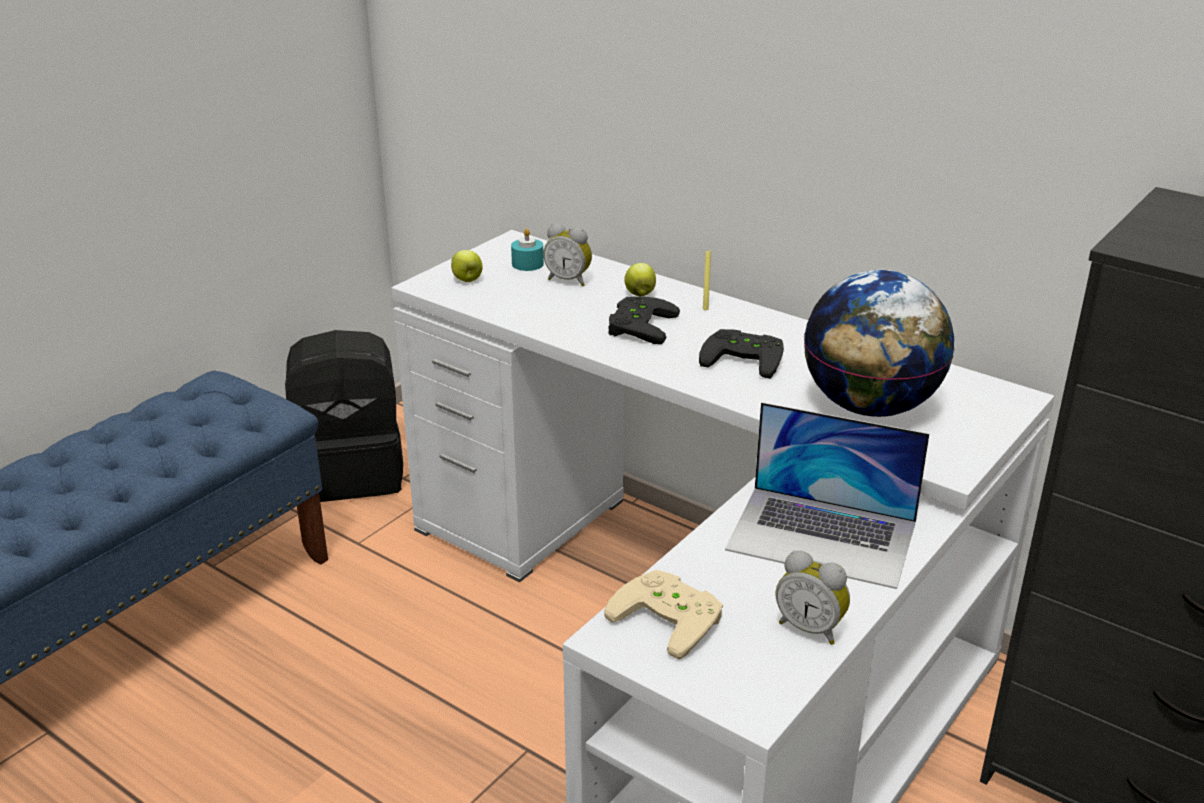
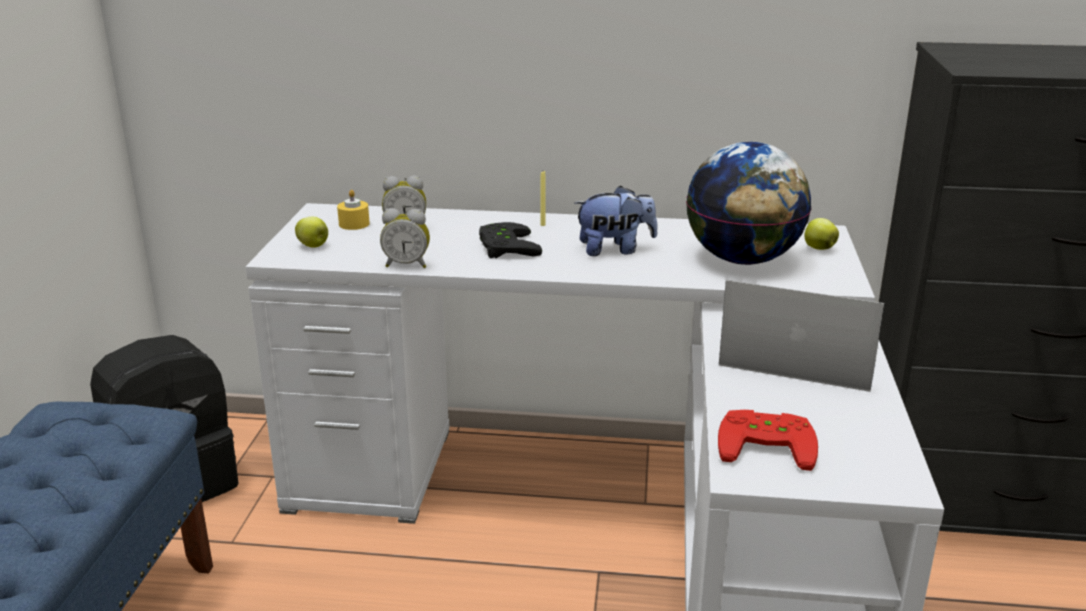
camera: 30 degrees left, 5 degrees down
(527, 264) = (354, 224): turquoise candle -> yellow candle
(640, 294) = (478, 226): apple -> apple (818, 248)
(671, 616) = (766, 443): beige game controller -> red game controller
(745, 357) = (615, 249): black game controller -> plush toy
(810, 628) = (868, 417): alarm clock -> alarm clock (407, 264)
(822, 536) = (799, 356): laptop -> laptop turned 150 degrees counterclockwise

